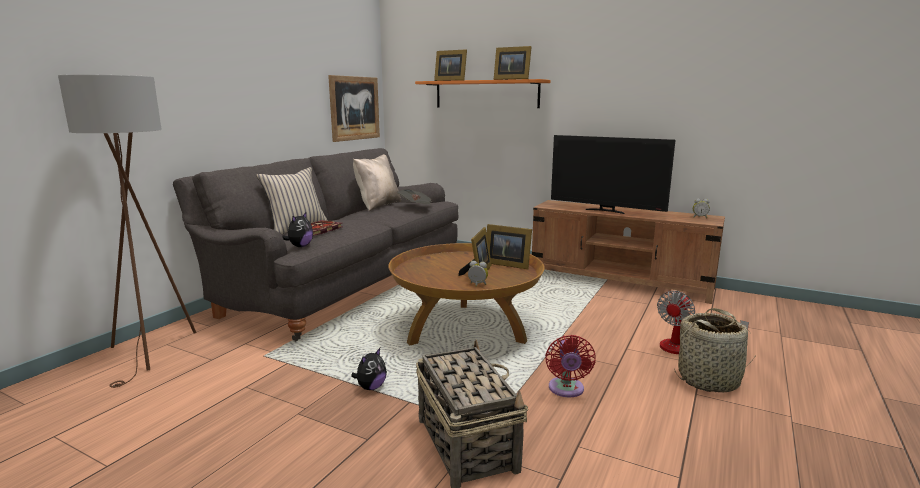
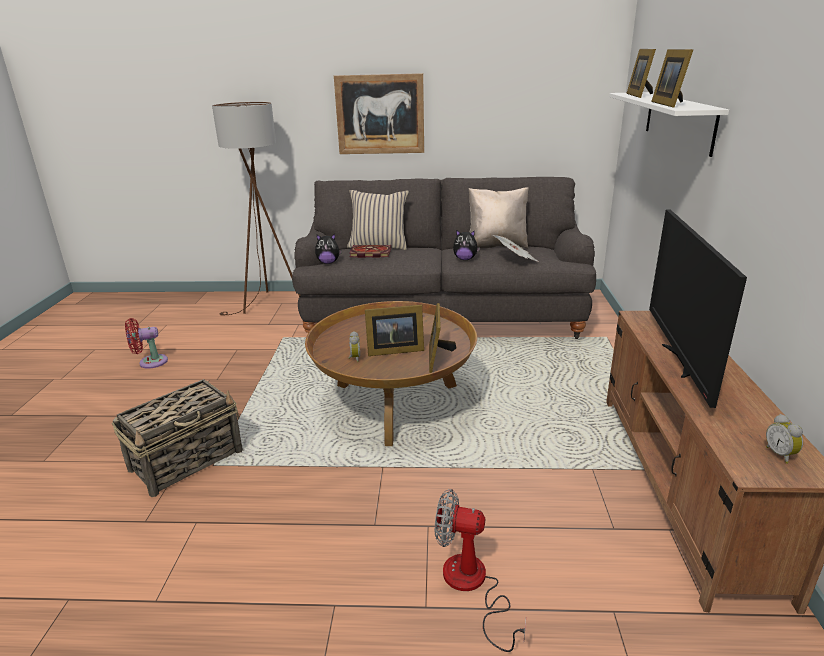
camera: 65 degrees right, 10 degrees up
(354, 108) = (560, 122): picture -> picture (380, 114)
(371, 387) = (256, 393): plush toy -> plush toy (465, 259)
(486, 94) = (678, 121): orange shelf -> white shelf
(566, 390) = (296, 496): red fan -> red fan (150, 362)
(709, 380) = (381, 618): basket -> none

